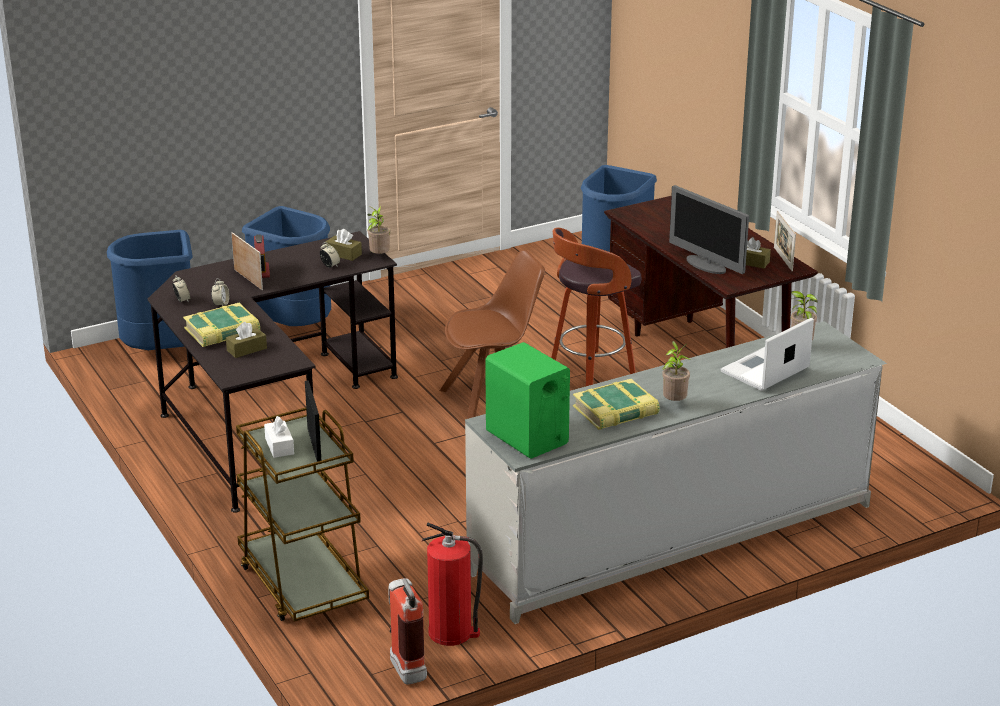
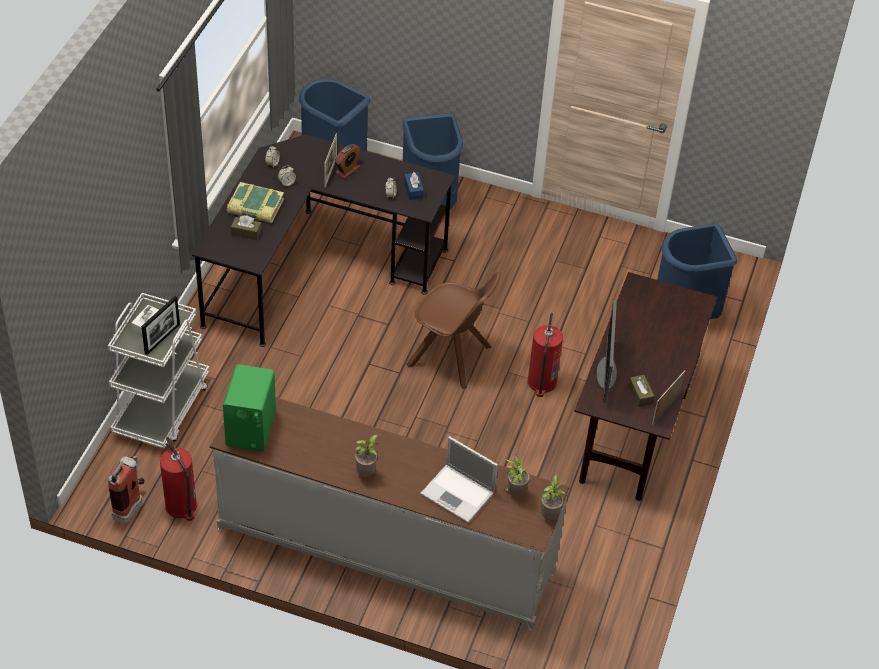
camera: 45 degrees right, 20 degrees up
(302, 584) = (162, 408): brown cart -> white cart
(343, 254) = (413, 190): brown tissue box -> blue tissue box
(379, 256) = (429, 208): potted plant -> potted plant (550, 516)
(590, 372) = (541, 382): stool -> fire extinguisher
(616, 412) = (325, 451): book -> none
(674, 538) = (386, 549): grey cabinet -> brown cabinet
(764, 371) = (459, 494): laptop -> laptop turned 150 degrees counterclockwise

